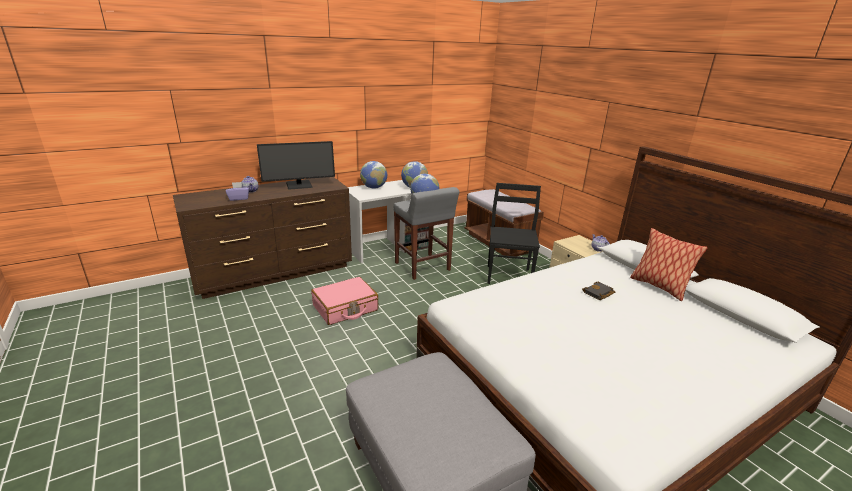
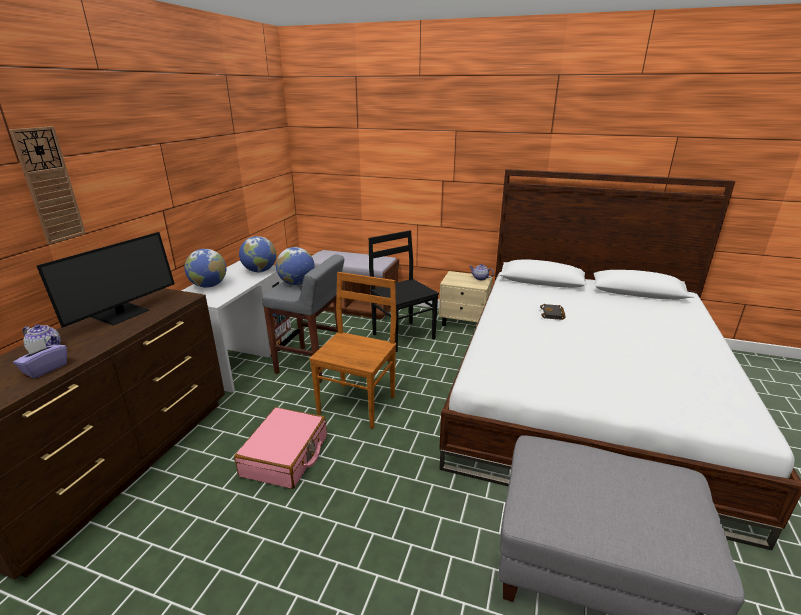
camera: 40 degrees left, 0 degrees up
(283, 103) = (49, 185): none -> wall clock
(419, 302) = (358, 403): none -> brown chair
(658, 287) = (572, 292): pillow -> none

